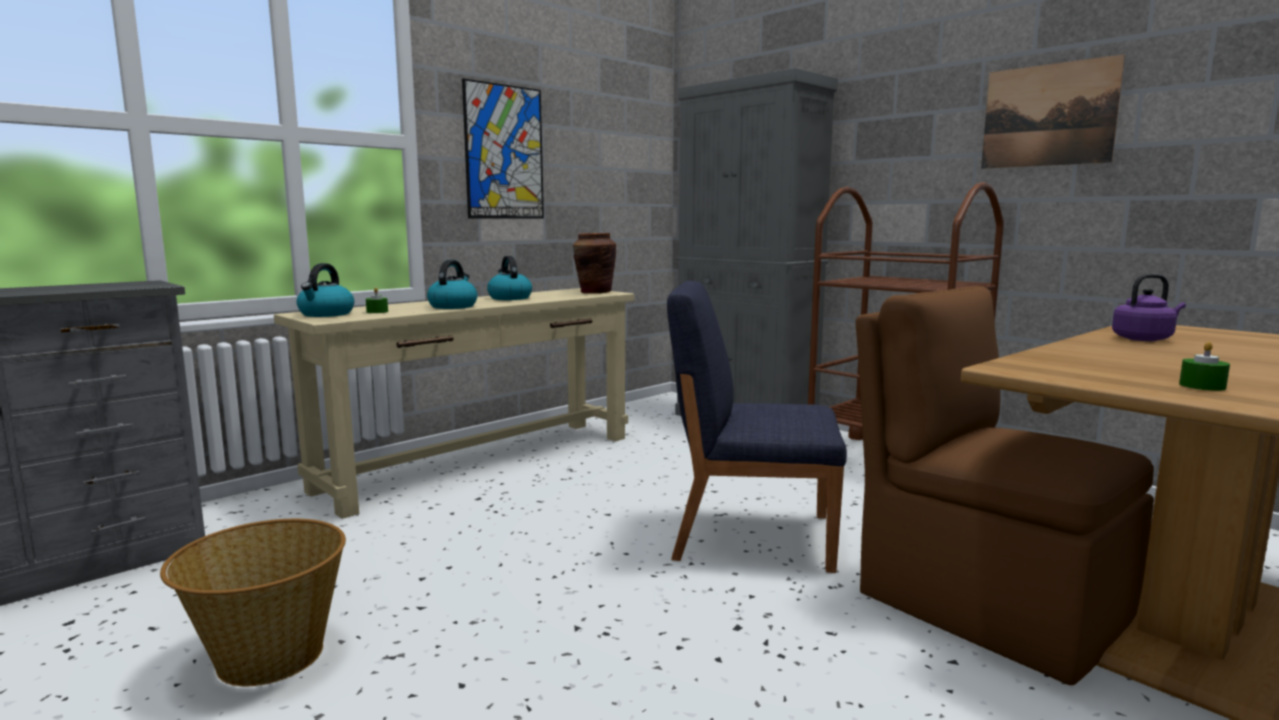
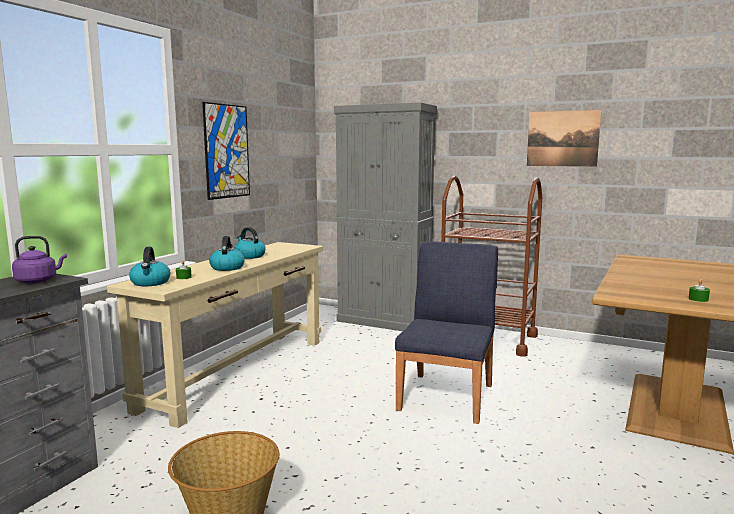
camera: 20 degrees left, 0 degrees up
(595, 292) = (296, 246): brown vase -> none
(750, 535) = (447, 396): blue chair -> blue chair turned 120 degrees clockwise
(985, 604) = (586, 415): brown chair -> none
(1144, 339) = (641, 268): purple kettle -> purple kettle (38, 281)

